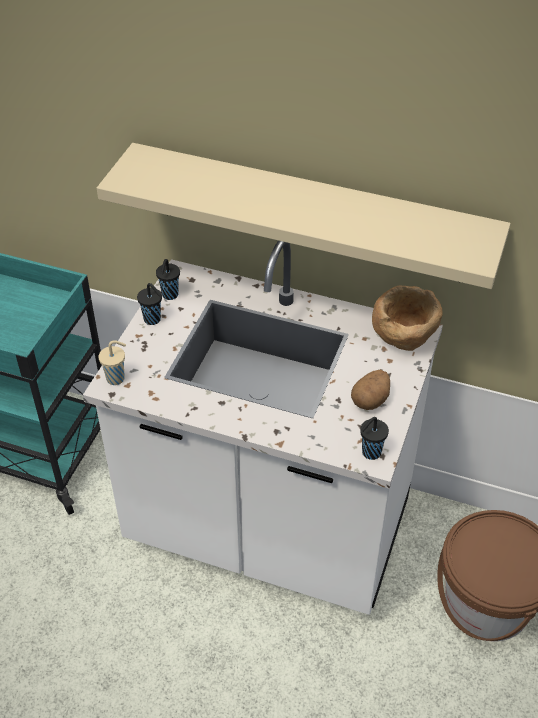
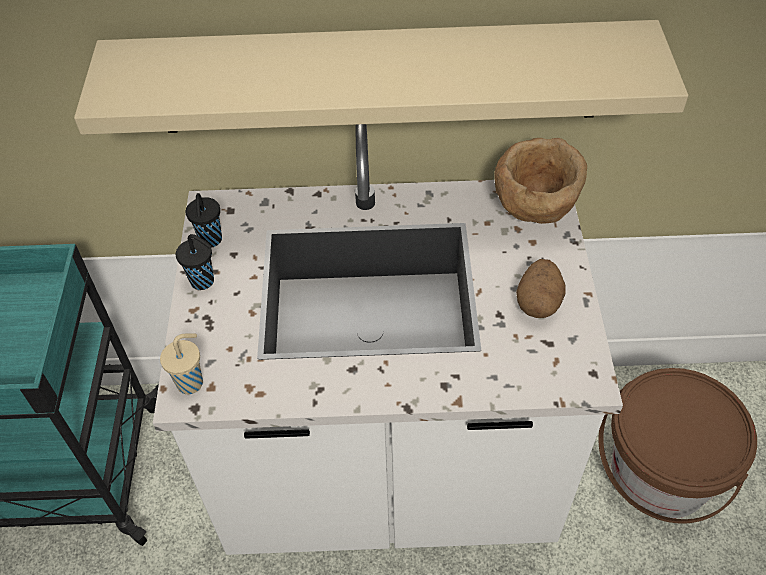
camera: 20 degrees left, 5 degrees up
(370, 453) = (577, 374): black cup -> none

